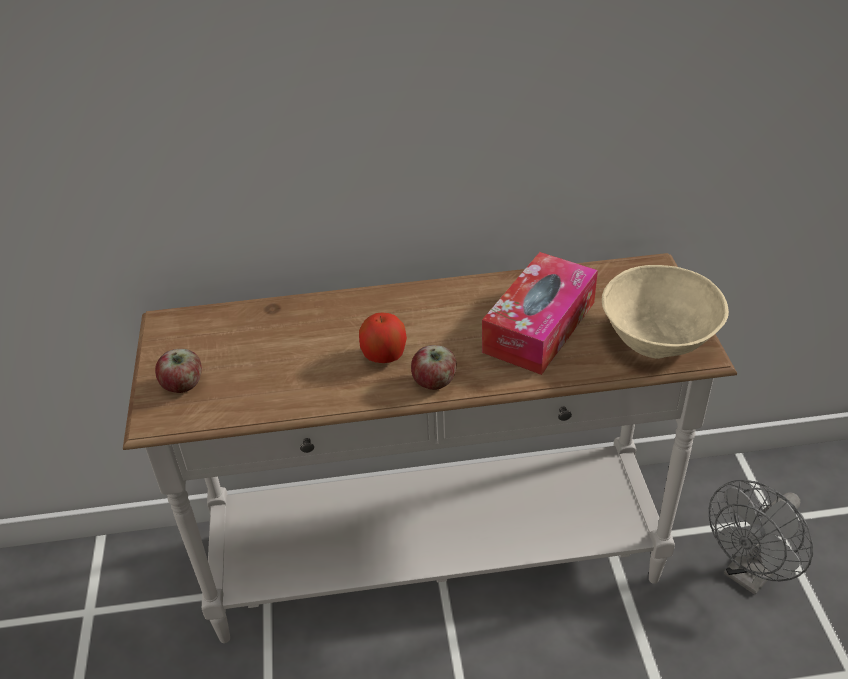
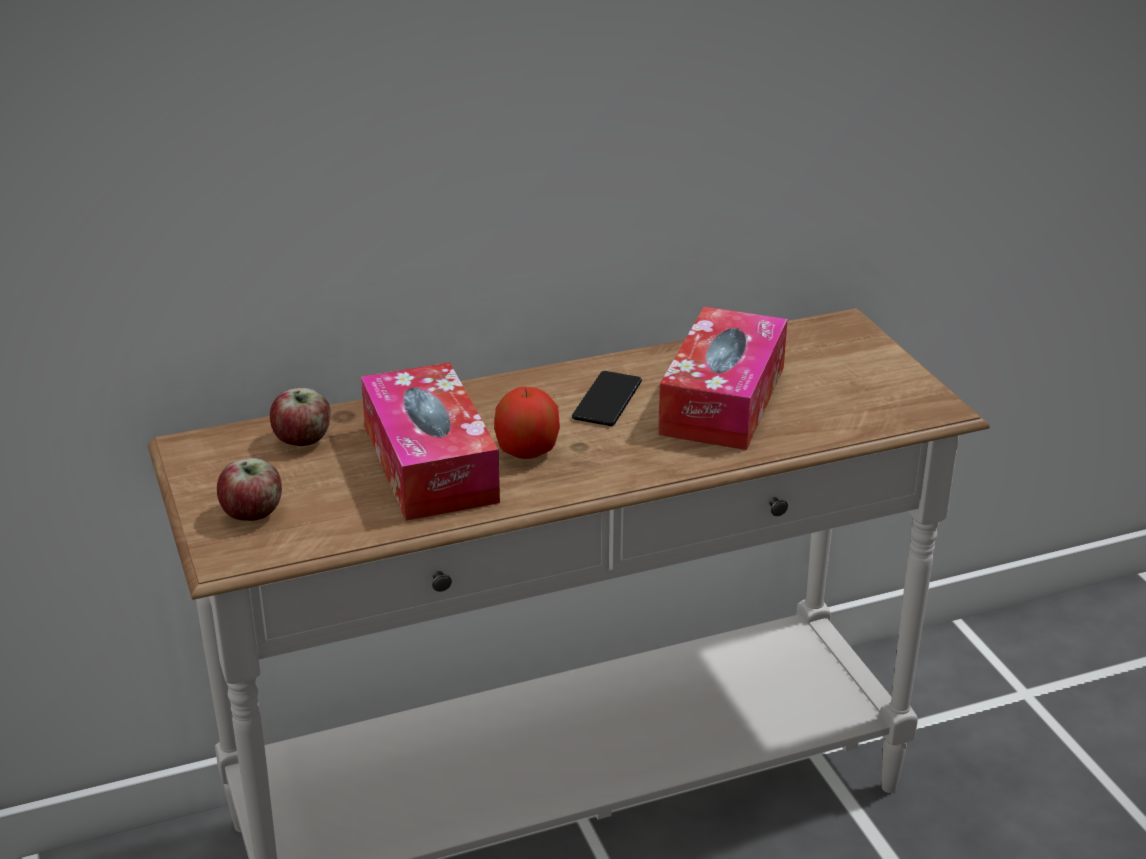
camera: 15 degrees left, 10 degrees down
(314, 358) = (430, 464): none -> tissue box
(434, 382) = (608, 473): apple -> apple (303, 440)
(456, 316) = (607, 400): none -> phone
(656, 338) = (877, 397): beige bowl -> none
(750, 574) = (1015, 762): grey fan -> none

